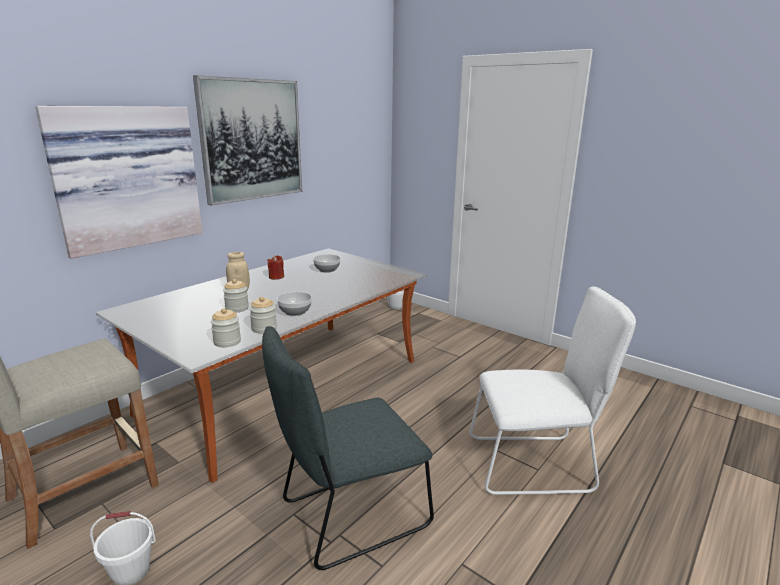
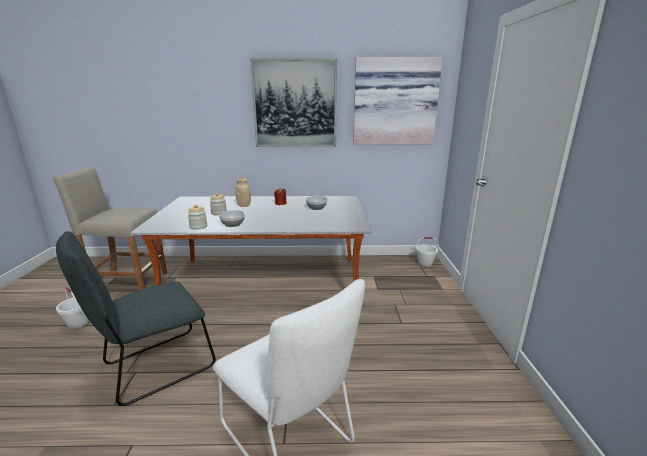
camera: 50 degrees right, 0 degrees up
(126, 177) = (204, 123): picture -> picture (395, 102)
(227, 342) = (170, 226): jar -> none
(349, 516) = (154, 367): grey chair -> grey chair turned 60 degrees counterclockwise

